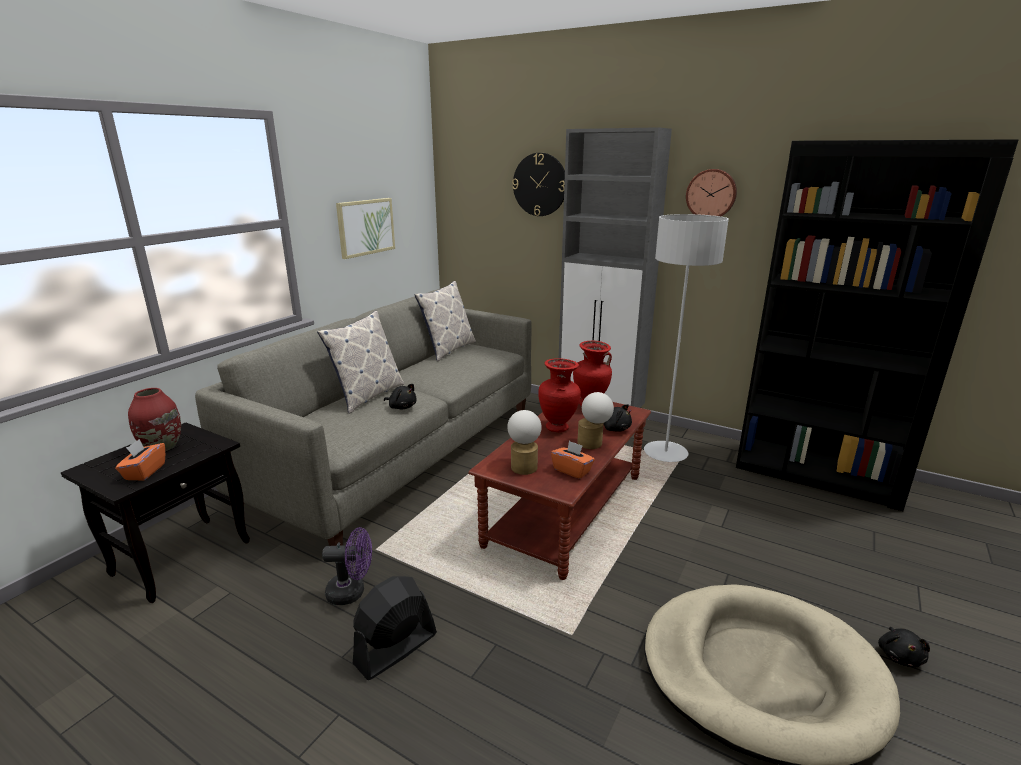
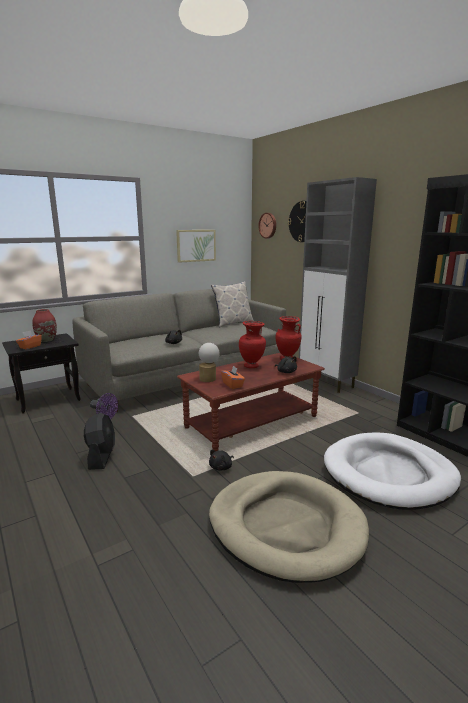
camera: 25 degrees right, 5 degrees down
(367, 396) = (162, 336): pillow -> none
(395, 649) = (101, 457): black fan -> black fan turned 105 degrees clockwise
(593, 443) = (263, 376): table lamp -> none
(665, 453) = (351, 408): grey floor lamp -> none
(711, 194) = (401, 223): wall clock -> wall clock (268, 225)
(791, 545) = (389, 474): none -> white dog bed
(899, 656) = (401, 550): black plush toy -> black plush toy (221, 467)

